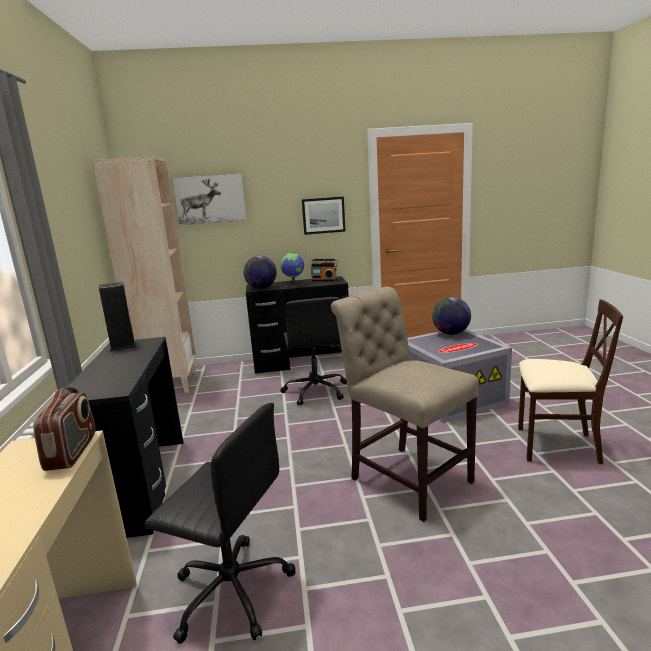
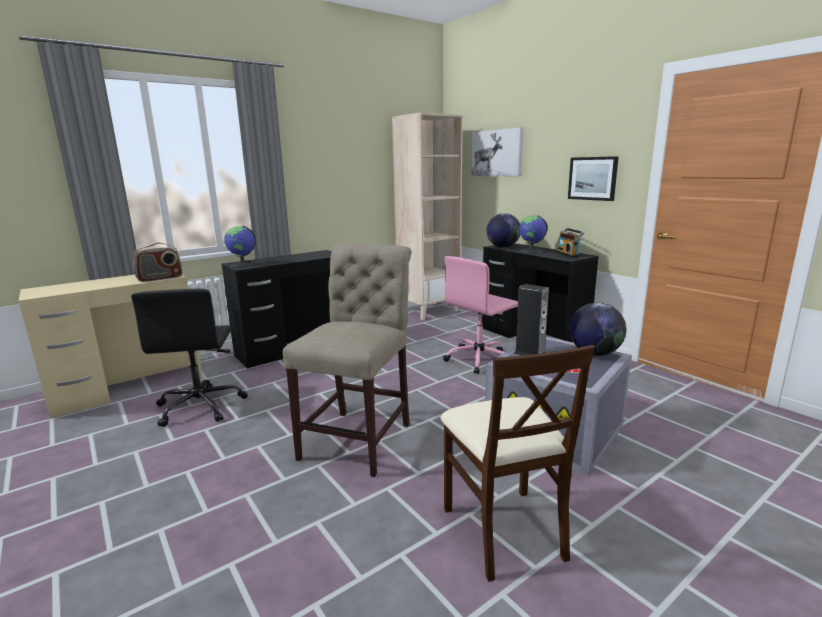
camera: 60 degrees right, 0 degrees up
(97, 389) = (243, 264): none -> globe
(123, 346) = (319, 253): speaker -> speaker (530, 353)
(316, 391) = (480, 359): black office chair -> pink office chair

